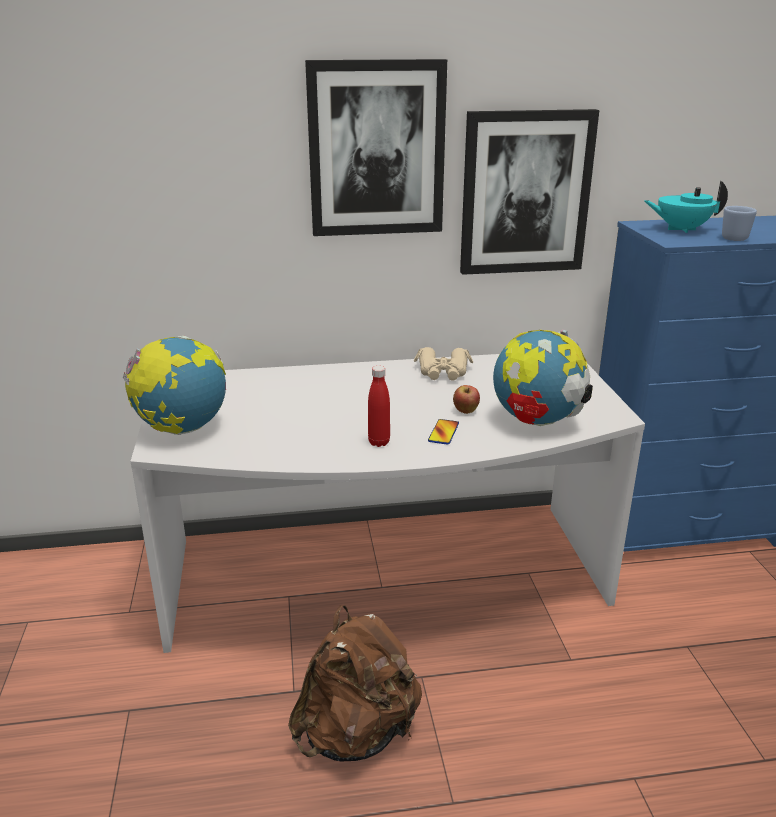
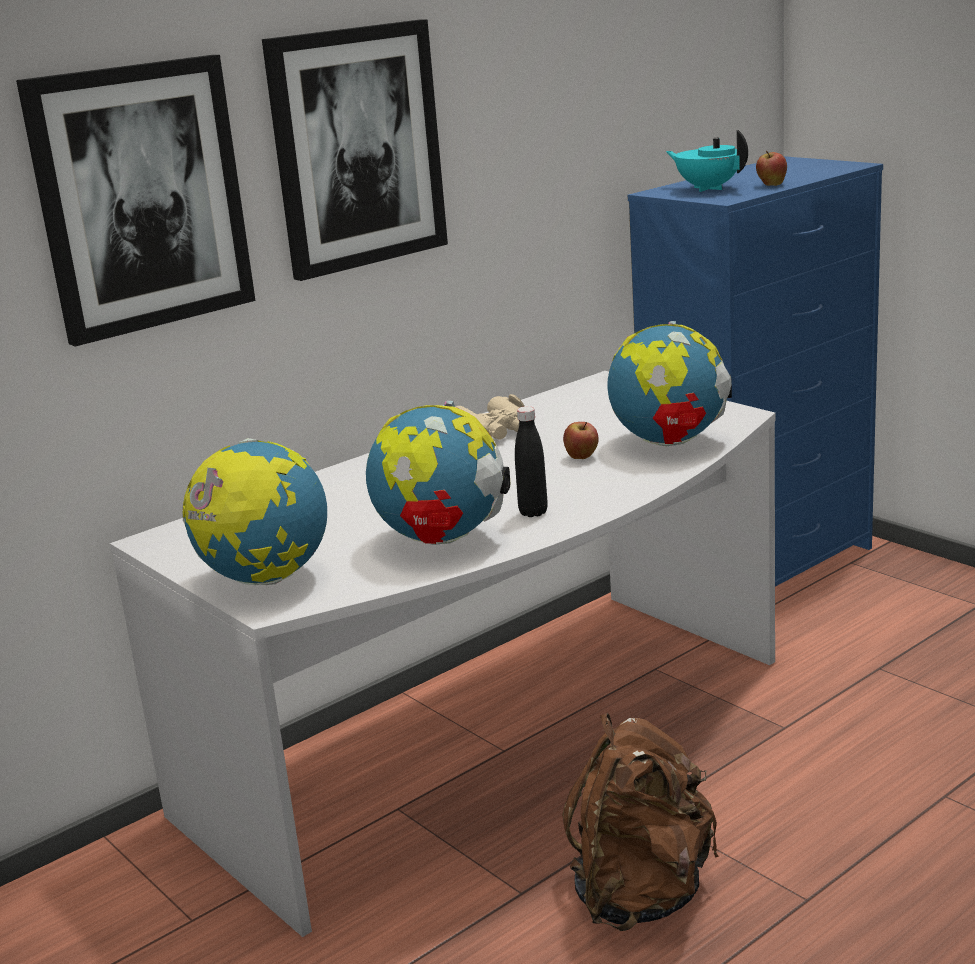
camera: 30 degrees left, 5 degrees down
(303, 440) = (441, 539): none -> globe
(379, 442) = (533, 512): red bottle -> black bottle
(443, 432) = (589, 482): phone -> none
(525, 193) = (524, 178): picture -> picture (141, 198)
(681, 229) = (708, 188): turquoise teapot -> turquoise teapot turned 75 degrees clockwise
(733, 237) = (771, 185): blue mug -> apple

